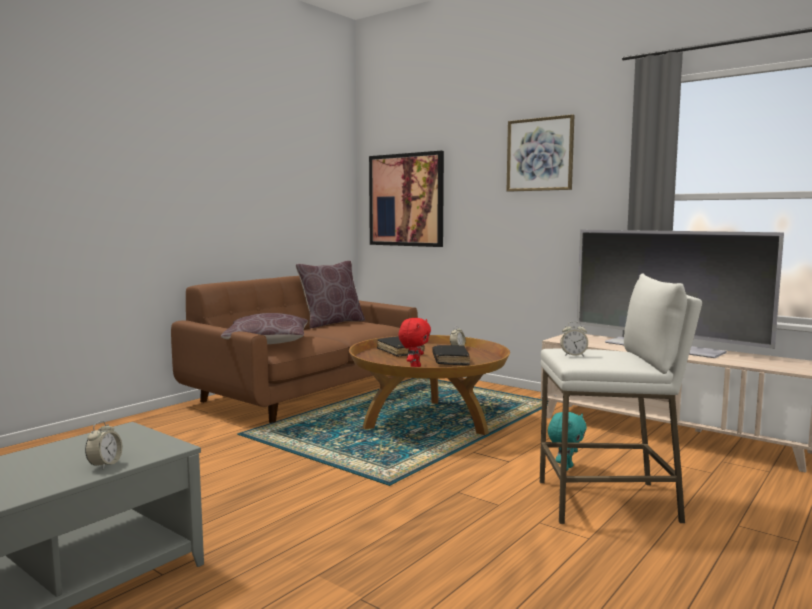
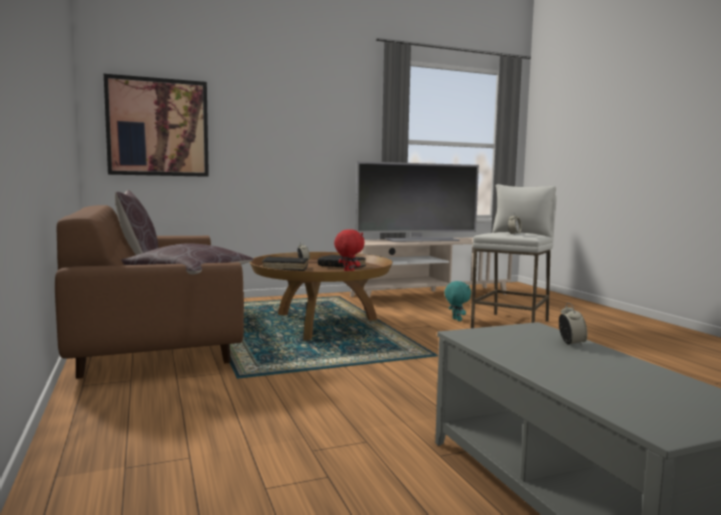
camera: 60 degrees left, 0 degrees up
(105, 465) = (571, 343): alarm clock -> alarm clock turned 45 degrees clockwise
(540, 154) = (305, 100): picture -> none

